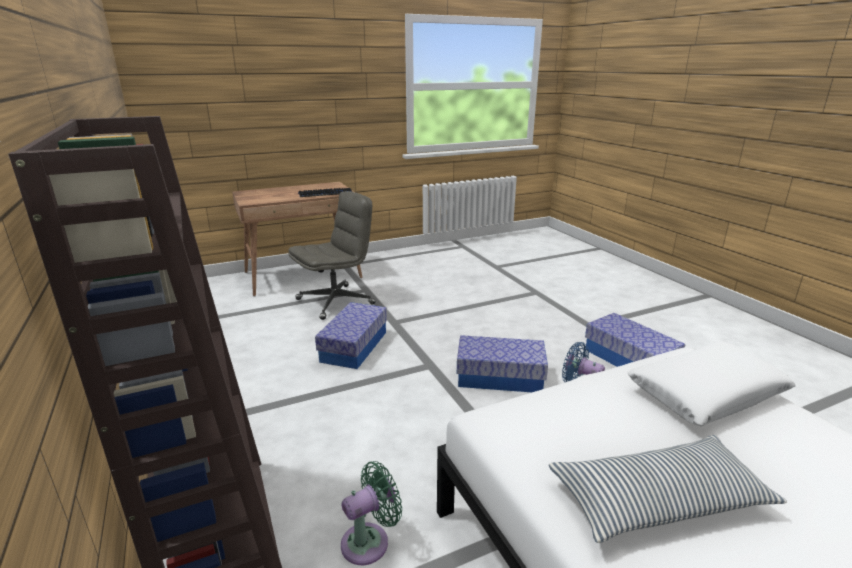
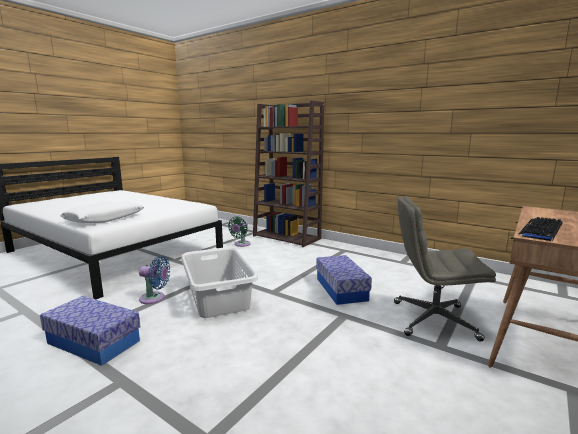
camera: 150 degrees right, 10 degrees down
(336, 301) = (432, 320): grey office chair -> grey office chair turned 75 degrees clockwise
(500, 377) = (217, 297): storage box -> grey laundry basket
(658, 500) = (146, 203): pillow -> none

